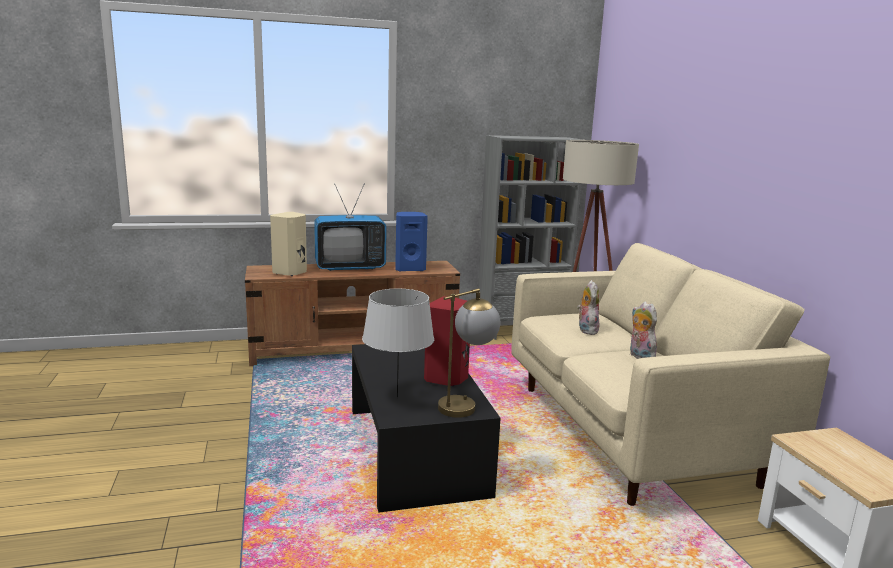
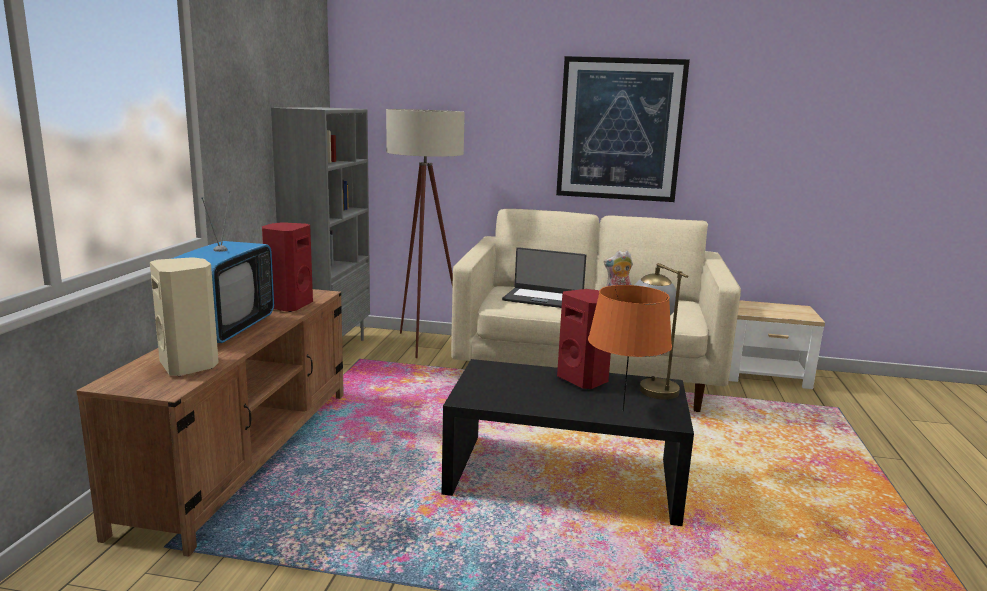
camera: 65 degrees left, 0 degrees up
(397, 398) = (622, 411): grey table lamp -> orange table lamp
(409, 269) = (288, 306): blue speaker -> red speaker
(586, 330) = (543, 299): plush toy -> laptop
(760, 173) = (620, 129): none -> picture

